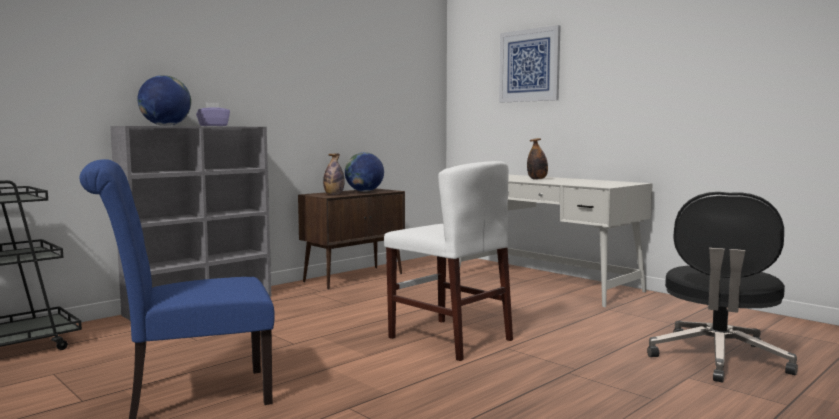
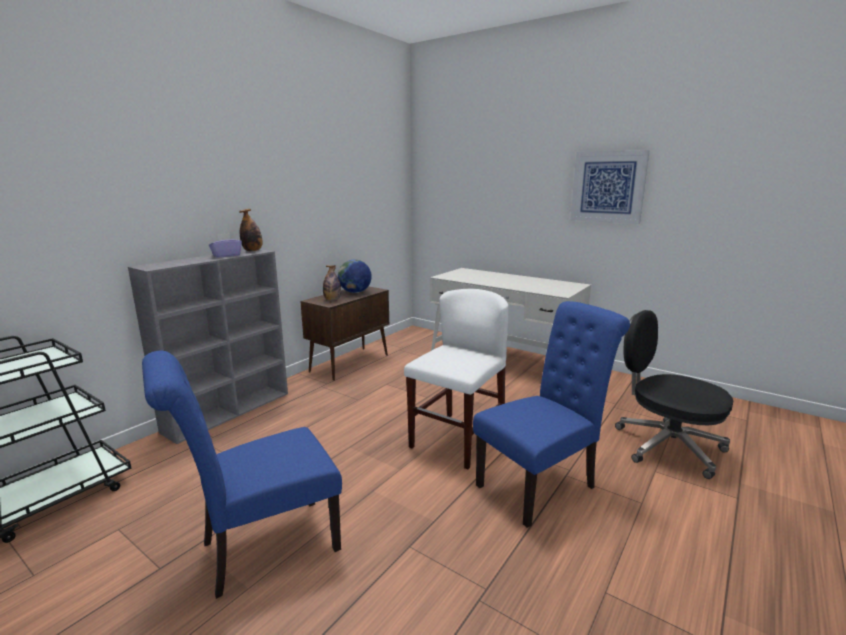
camera: 10 degrees left, 10 degrees up
(165, 125) = (182, 261): globe -> none
(449, 339) = (457, 439): white chair -> white chair turned 90 degrees counterclockwise
(529, 65) = (486, 179): picture -> picture (608, 187)
(533, 377) = (542, 484): none -> blue chair
(537, 179) = (498, 279): bottle -> bottle (252, 251)
(718, 359) = (666, 446): black office chair -> black office chair turned 120 degrees clockwise

